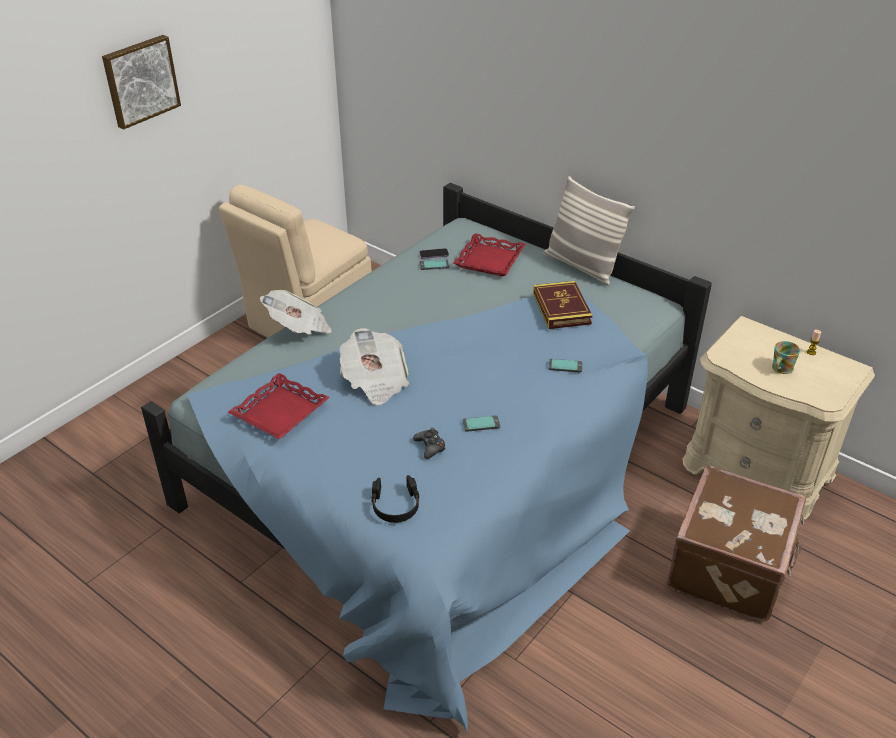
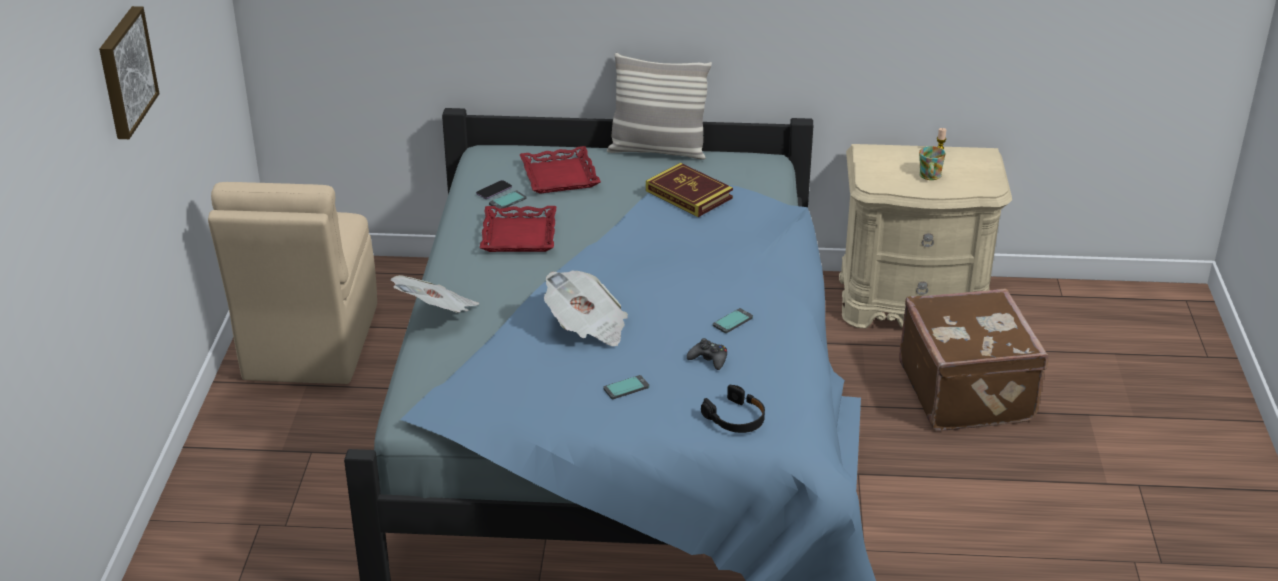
camera: 35 degrees left, 5 degrees down
(280, 412) = (526, 392): red tray -> red tray (520, 235)
(565, 366) = (750, 243): phone -> phone (626, 388)

